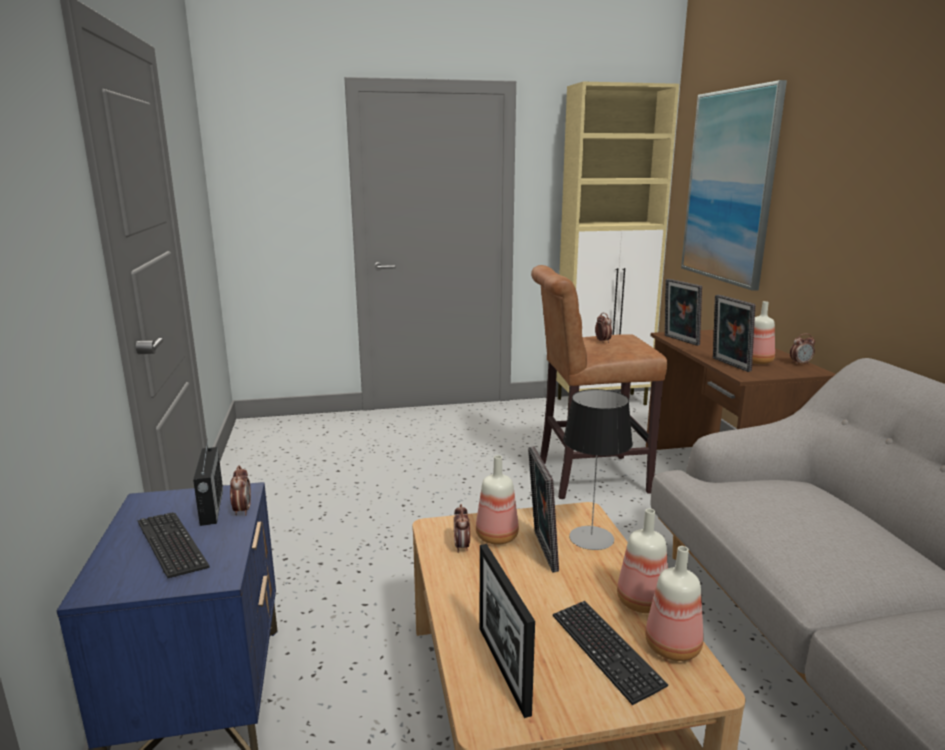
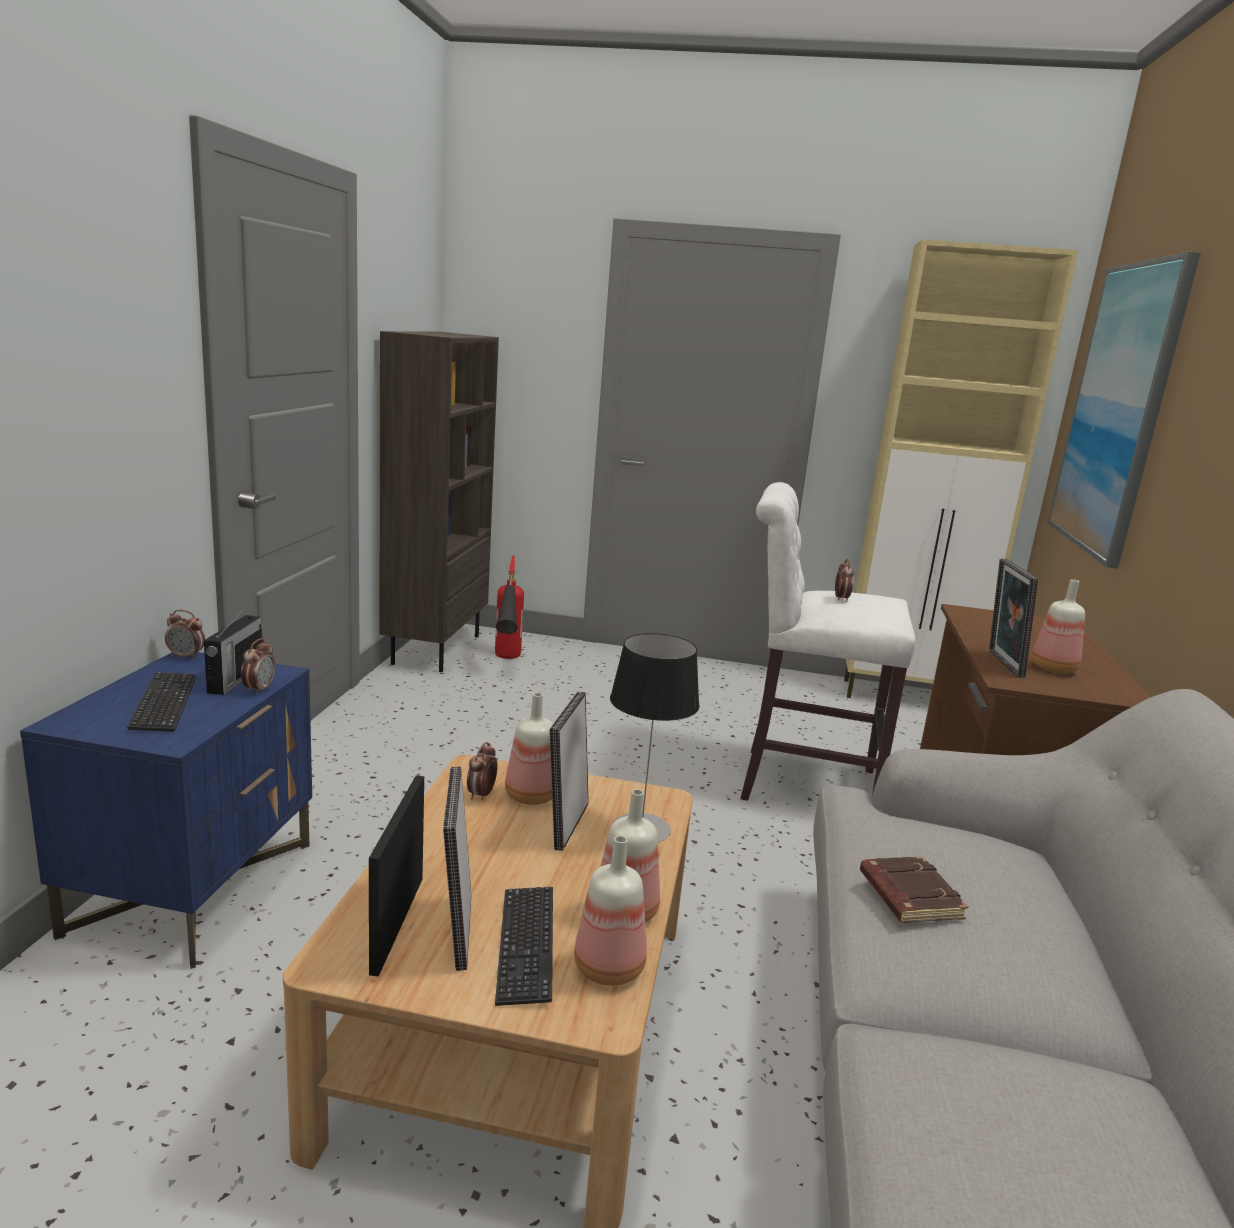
camera: 20 degrees right, 0 degrees up
(255, 442) = (435, 649): none -> brown bookcase
(320, 440) = (506, 663): none -> fire extinguisher
(586, 477) = (799, 783): brown stool -> white stool
(679, 340) = (970, 620): picture frame -> picture frame (456, 931)
(786, 533) = (908, 896): none -> brown book
(800, 363) = (1121, 684): alarm clock -> alarm clock (186, 657)

